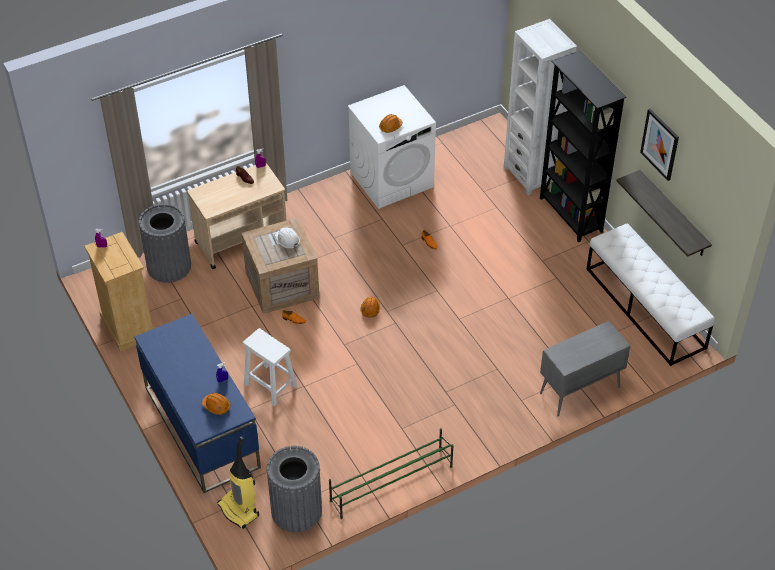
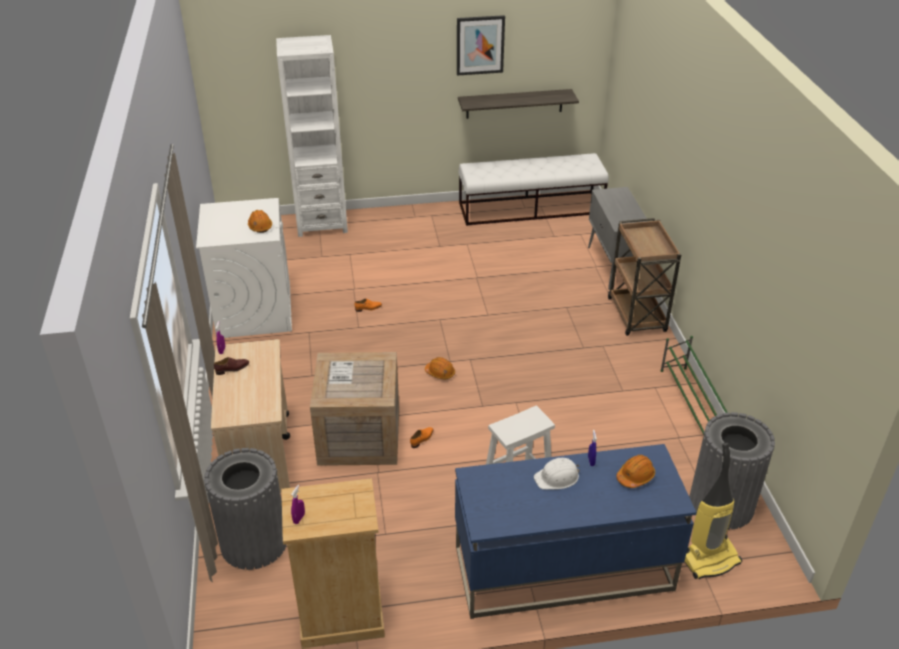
camera: 70 degrees left, 10 degrees down
(287, 239) = (349, 369): white hard hat -> white hard hat (557, 477)
(509, 421) = (637, 316): none -> brown cart
(570, 215) = (392, 216): black bookcase -> none

